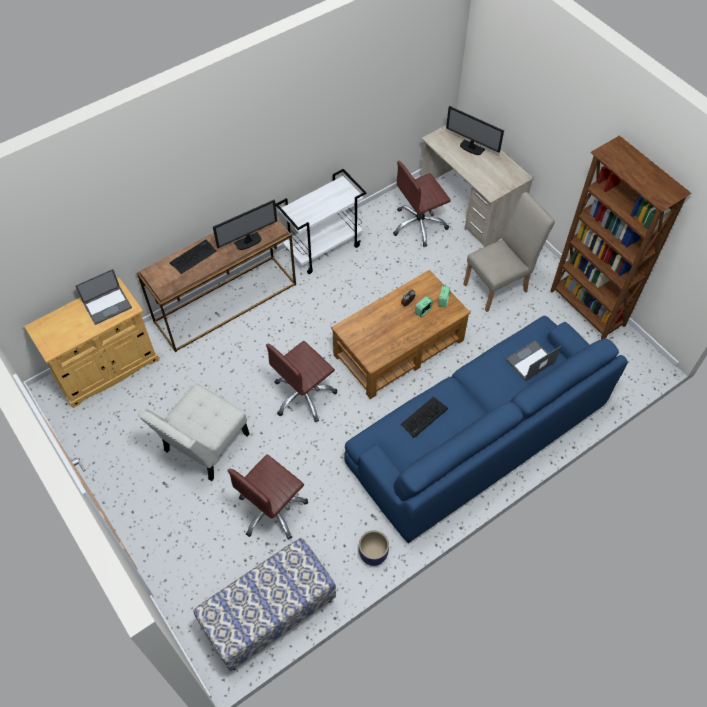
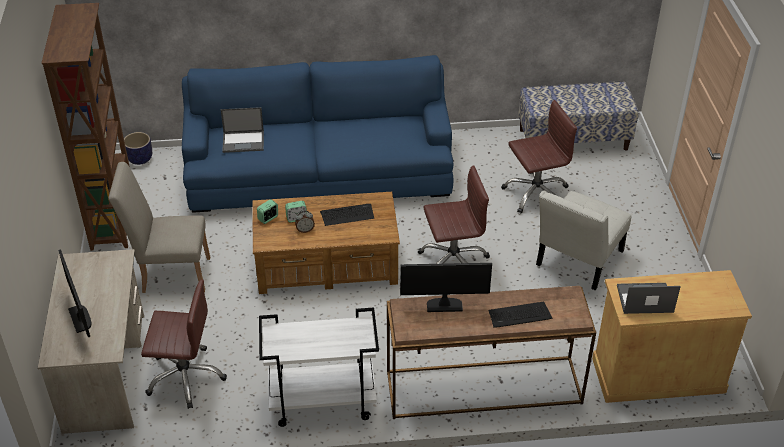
camera: 150 degrees left, 15 degrees down
(203, 446) = (577, 261): white chair -> white chair turned 150 degrees clockwise
(373, 554) = (469, 140): planter -> planter (140, 159)
(424, 417) = (373, 141): keyboard -> keyboard (347, 215)

